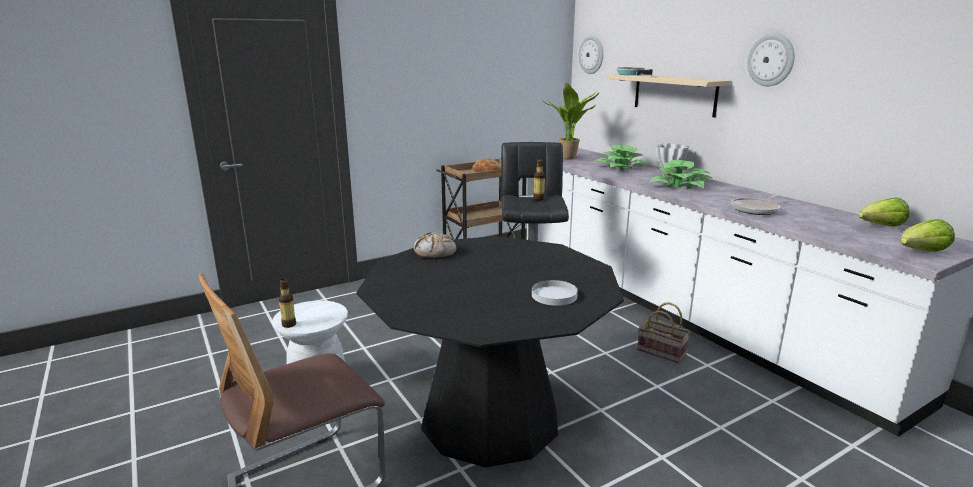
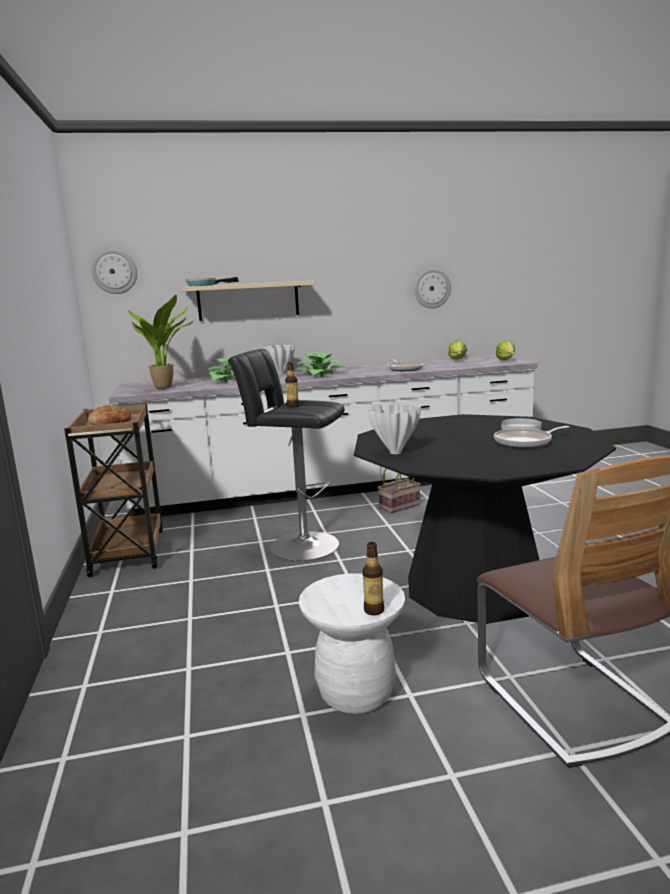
camera: 70 degrees left, 5 degrees down
(435, 252) = (394, 452): bread -> white vase
(486, 299) = (525, 442): none -> frying pan
(771, 60) = (340, 261): wall clock -> wall clock (432, 288)

